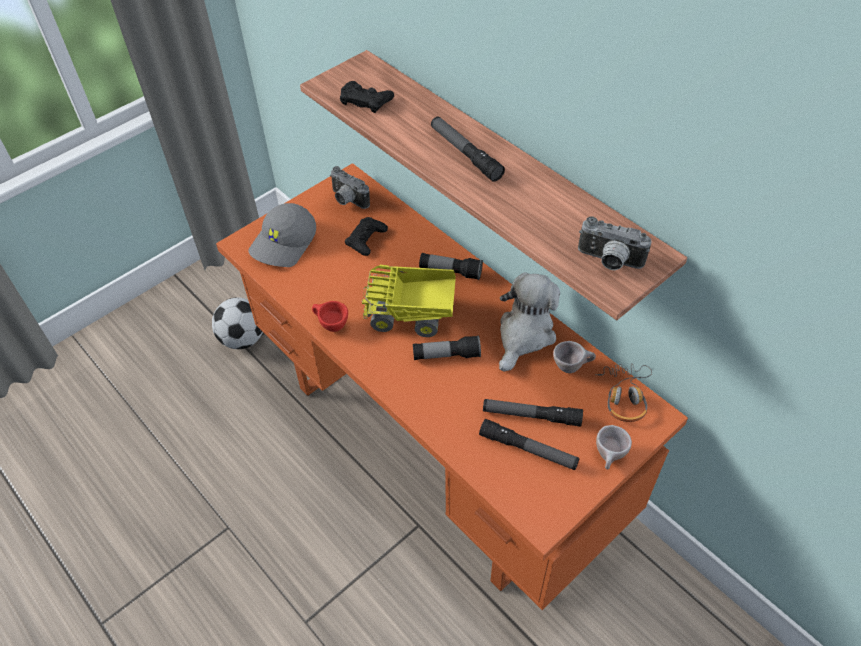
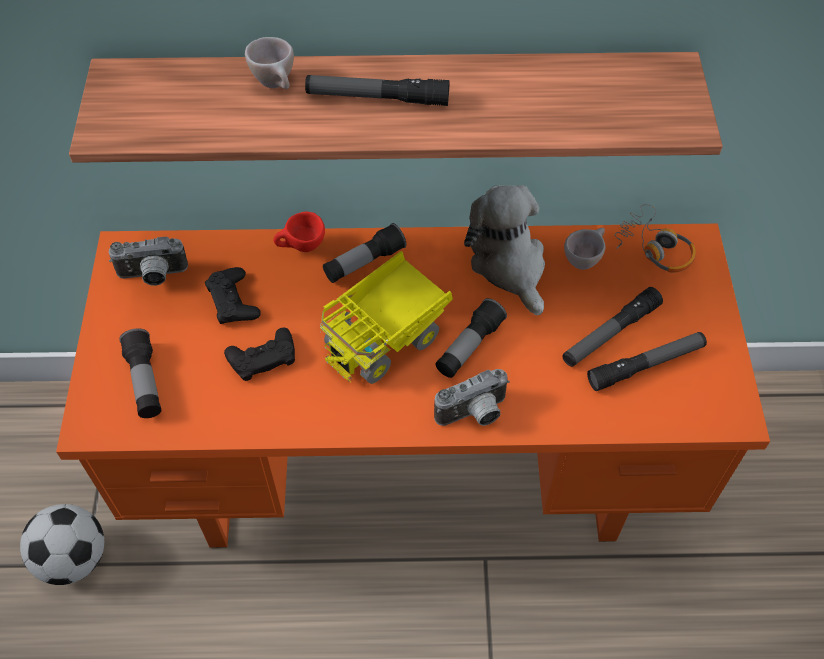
camera: 50 degrees left, 5 degrees up
(284, 243) = (145, 381): grey cap -> flashlight
(330, 326) = (320, 421): red cup -> red cup (301, 248)
(366, 100) = (182, 116): black game controller -> black game controller (263, 357)
(609, 262) = (651, 104): camera -> camera (474, 414)
(609, 458) = (710, 311): beige cup -> beige cup (277, 84)

